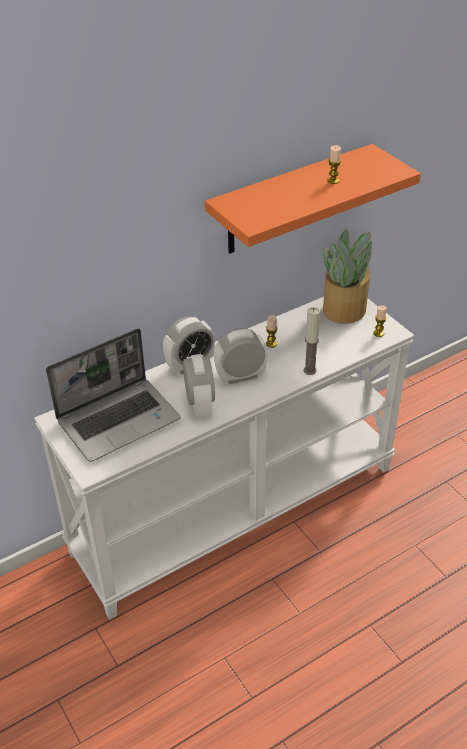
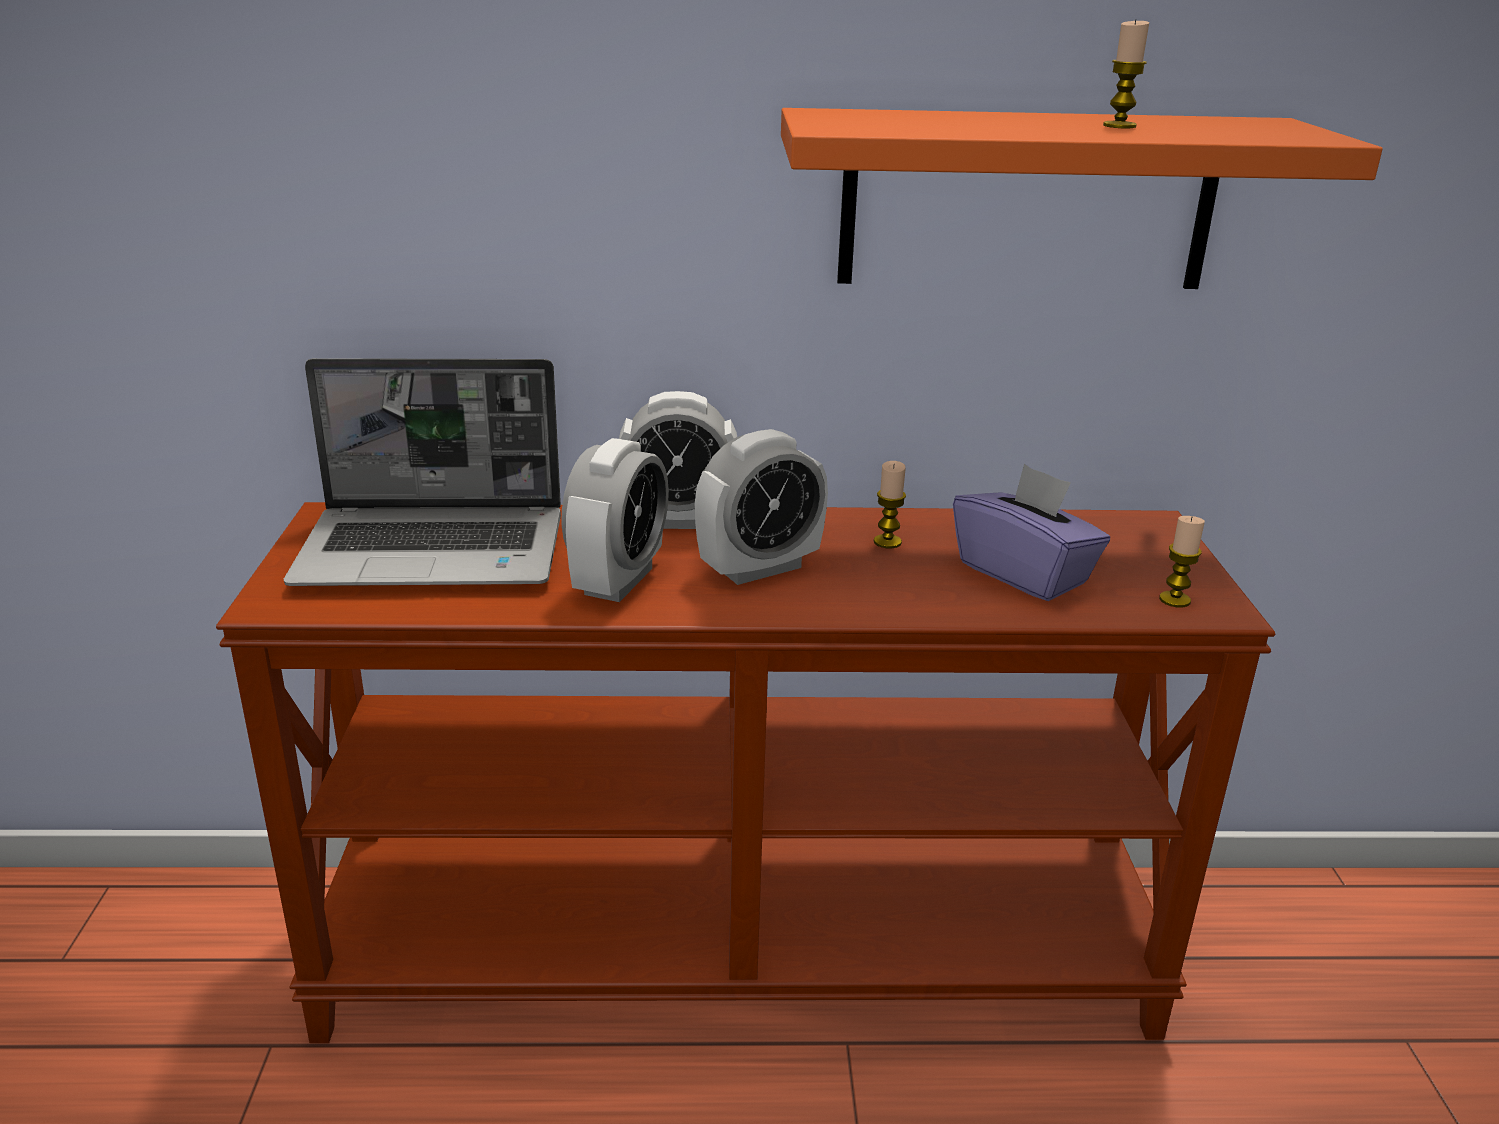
camera: 30 degrees right, 15 degrees down
(235, 507) = (741, 952): white console table -> brown console table
(240, 376) = (759, 568): alarm clock -> alarm clock turned 135 degrees clockwise
(310, 370) = (929, 608): candle -> none
(326, 340) = (1024, 573): none -> purple tissue box
(345, 309) = (1125, 540): potted plant -> none

